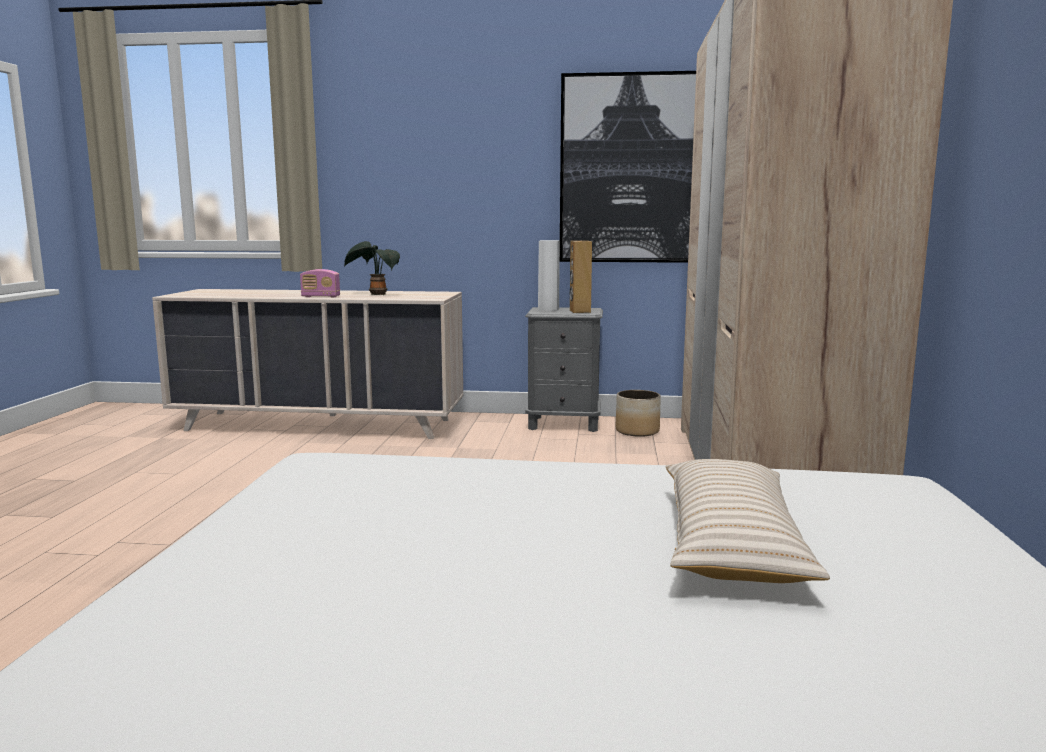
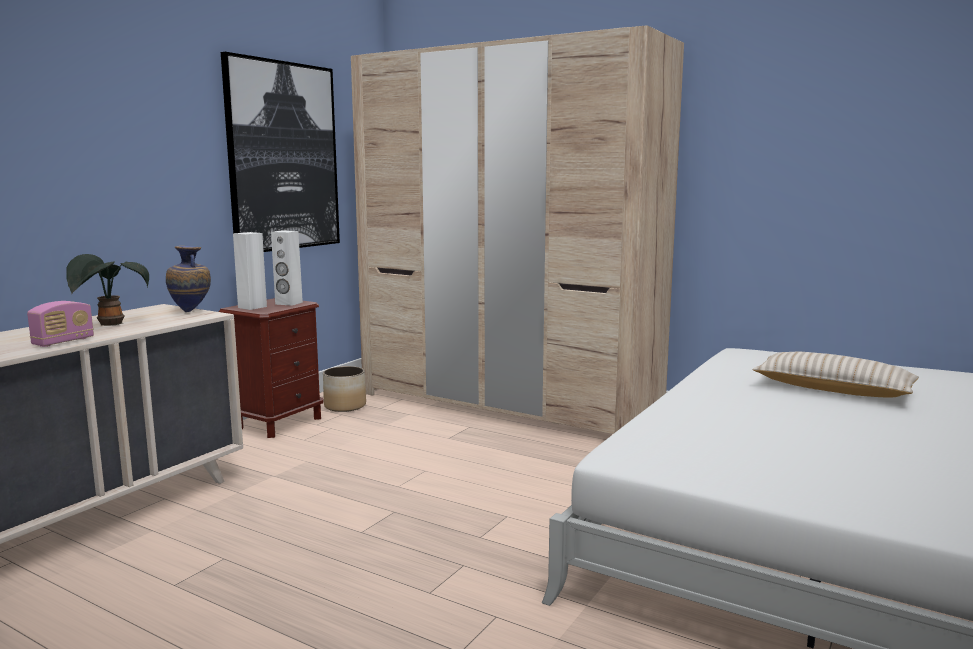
camera: 65 degrees left, 0 degrees up
(439, 296) = (191, 311): none -> vase
(564, 424) = (279, 423): grey nightstand -> brown nightstand
(579, 311) = (288, 303): brown speaker -> white speaker

